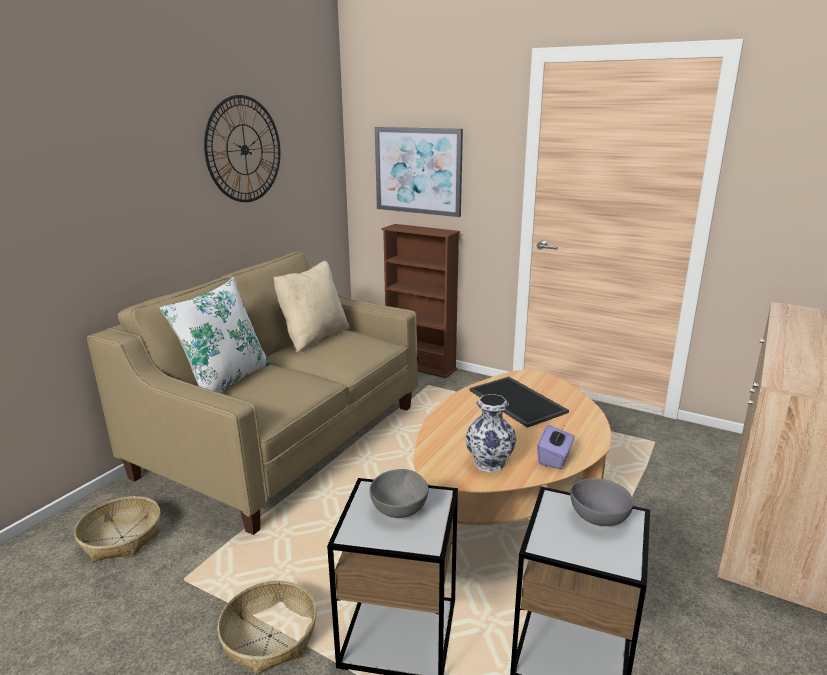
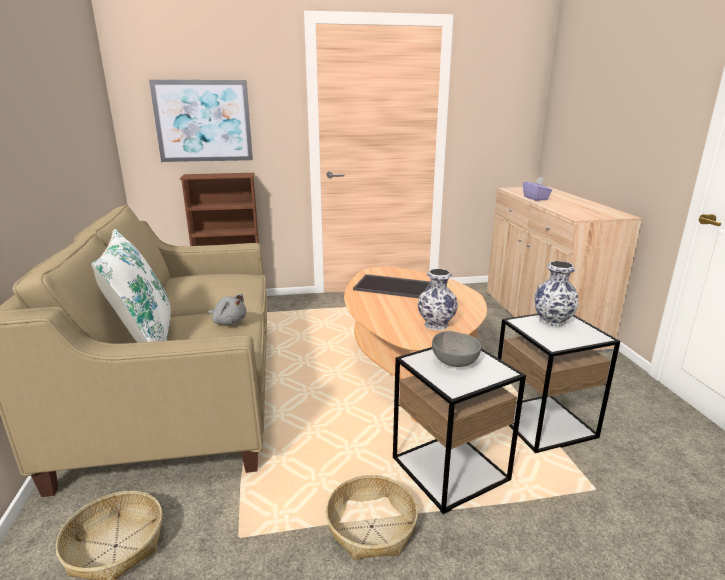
camera: 40 degrees left, 0 degrees up
(244, 150) = (51, 93): wall clock -> none
(295, 386) = (229, 322): none -> grey plush toy
(314, 337) = (178, 286): beige pillow -> none
(554, 458) = (464, 309): purple tissue box -> purple tissue box (535, 198)
(597, 517) = (551, 321): grey bowl -> vase

